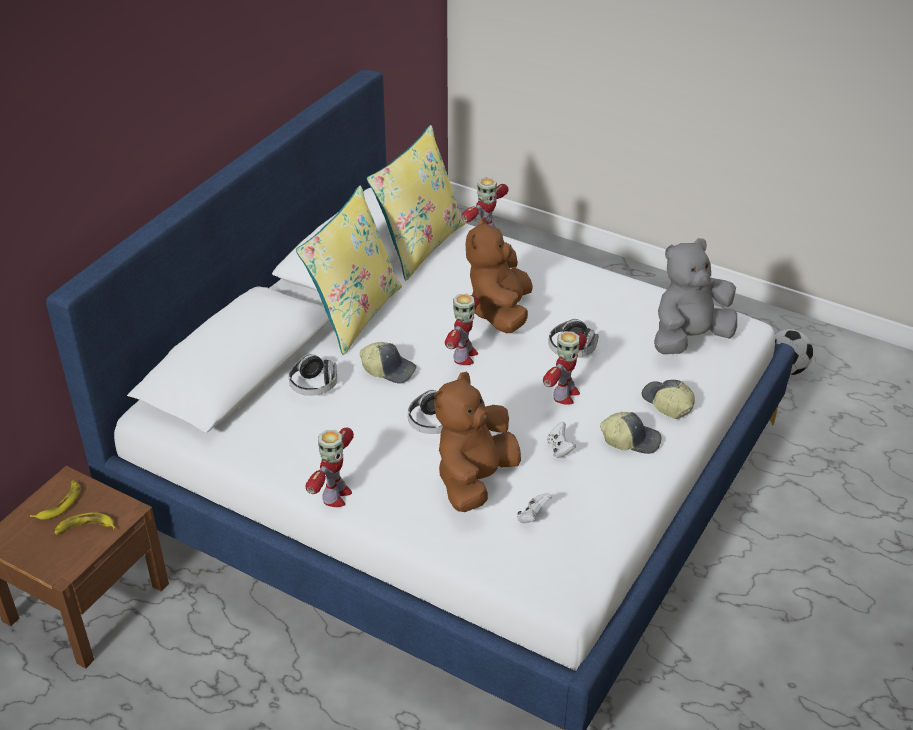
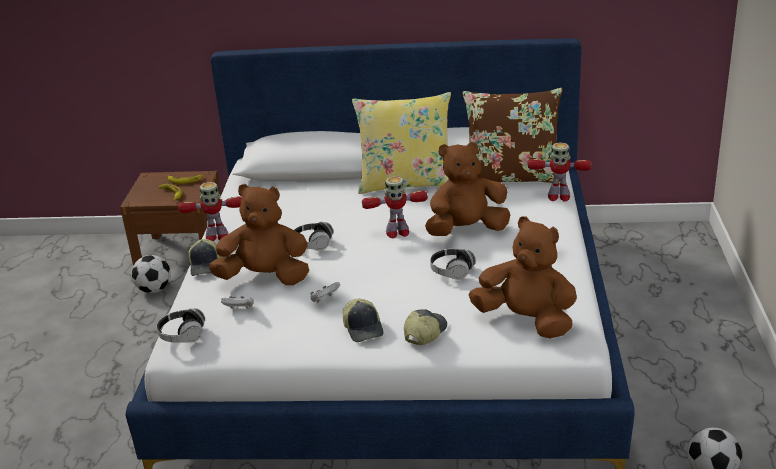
camera: 65 degrees right, 10 degrees down
(156, 657) = (154, 289): none -> football
(314, 386) = (317, 195): headphones -> headphones (182, 335)
(389, 369) = (356, 212): cap -> cap (206, 265)
(419, 245) = (512, 177): yellow pillow -> brown pillow
(565, 395) = (393, 285): toy robot -> none
(689, 338) = (526, 320): grey plush toy -> brown plush toy

